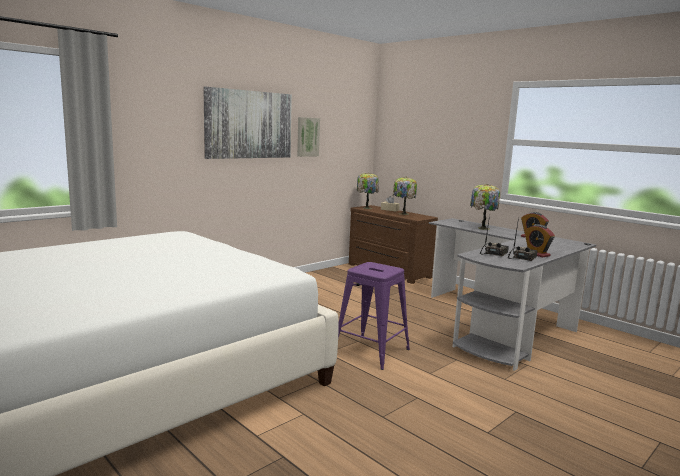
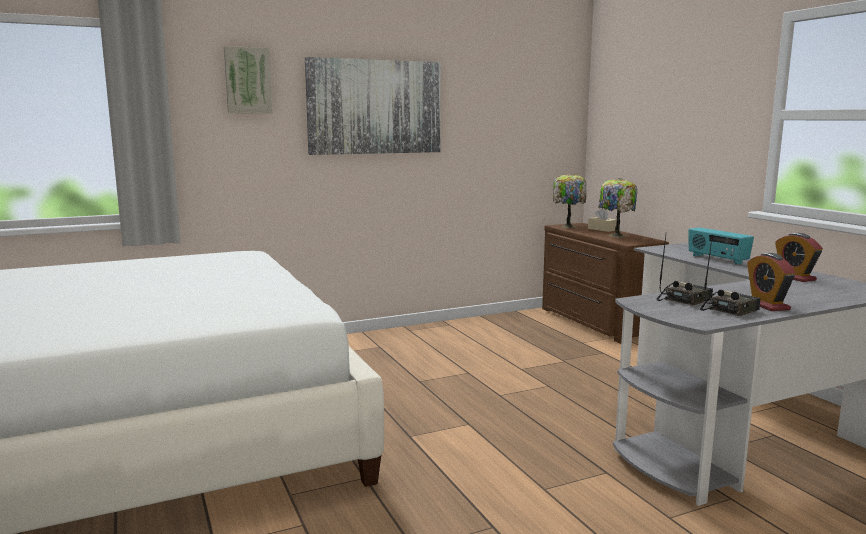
camera: 20 degrees right, 0 degrees up
(307, 137) = (469, 122): picture -> picture (247, 80)
(372, 351) = (477, 442): purple stool -> none
(482, 228) = (717, 259): table lamp -> radio

